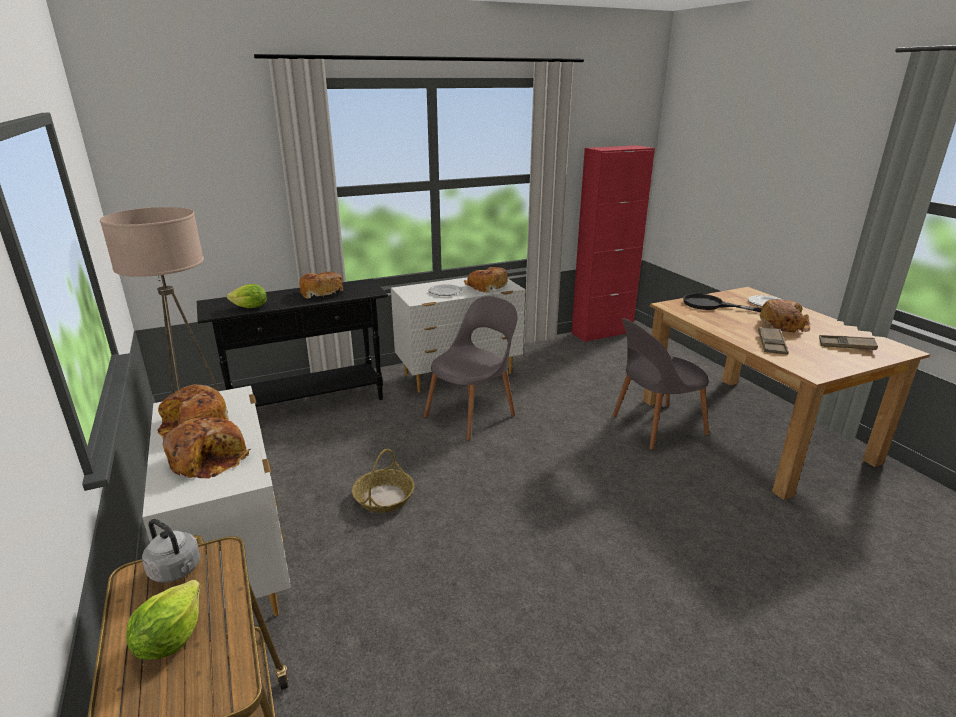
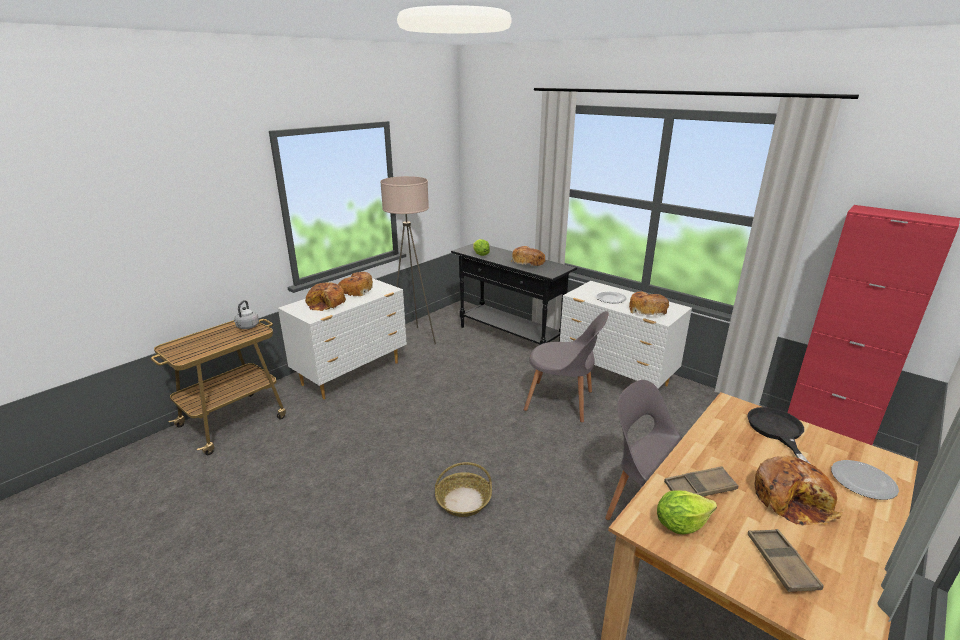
camera: 65 degrees right, 0 degrees up
(170, 639) = (209, 340): lettuce -> lettuce (680, 524)
(384, 497) = (433, 397): basket -> basket (463, 500)

